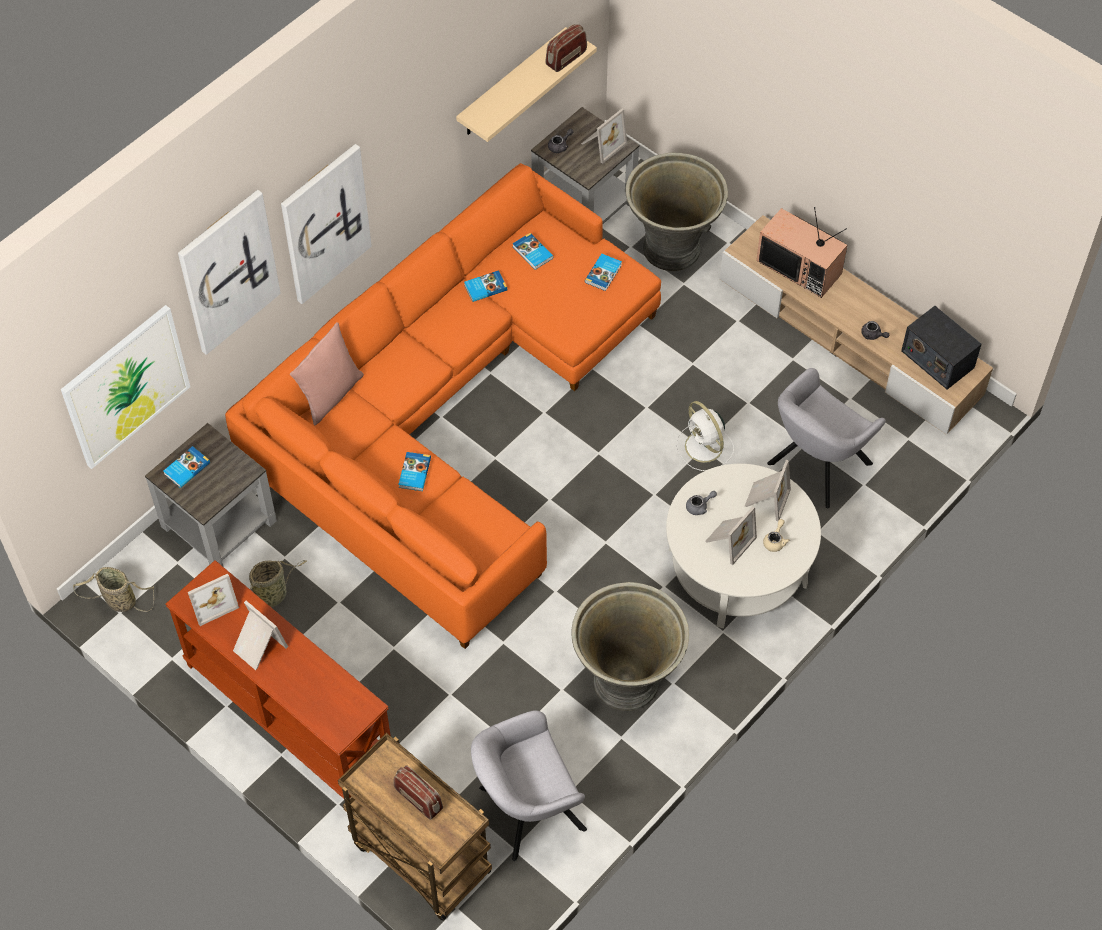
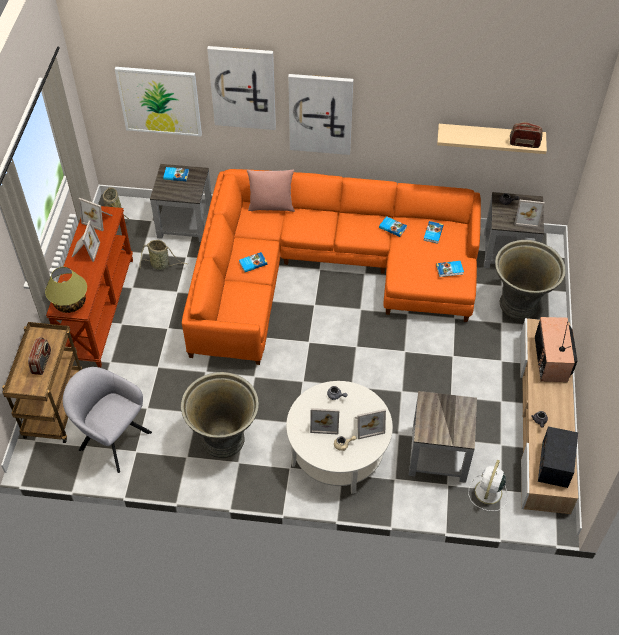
camera: 55 degrees right, 5 degrees down
(341, 713) = (70, 303): none -> table lamp
(704, 448) = (402, 392): white fan -> white fan (488, 493)
(815, 467) = (438, 453): grey armchair -> grey side table

